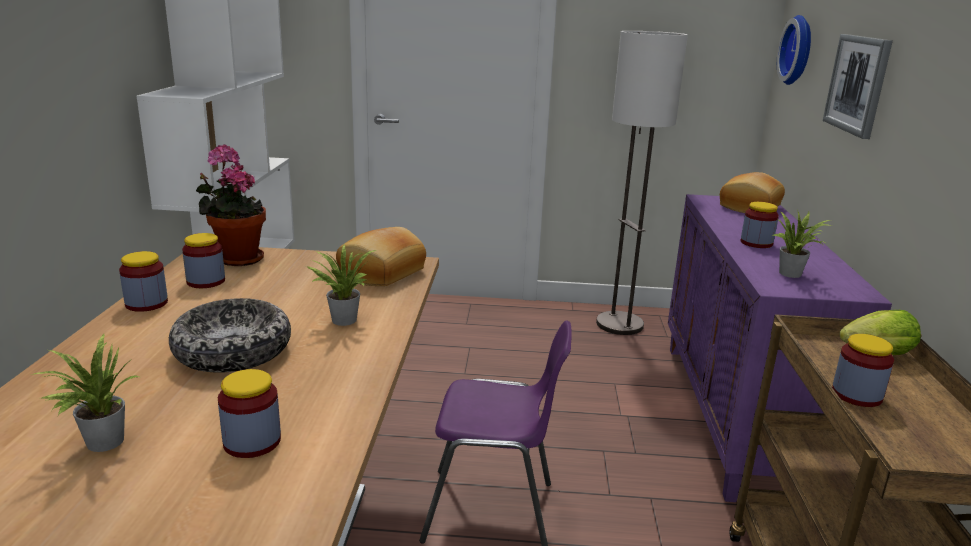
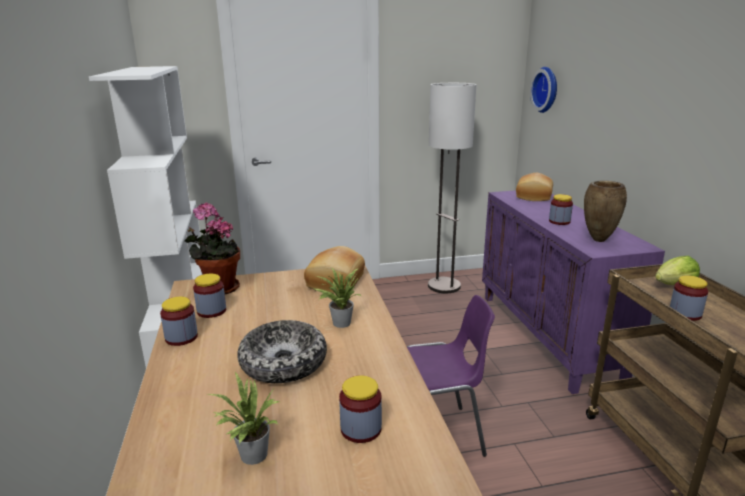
camera: 15 degrees left, 0 degrees up
(793, 274) = (597, 240): potted plant -> brown vase
(858, 84) = (606, 112): picture -> none

